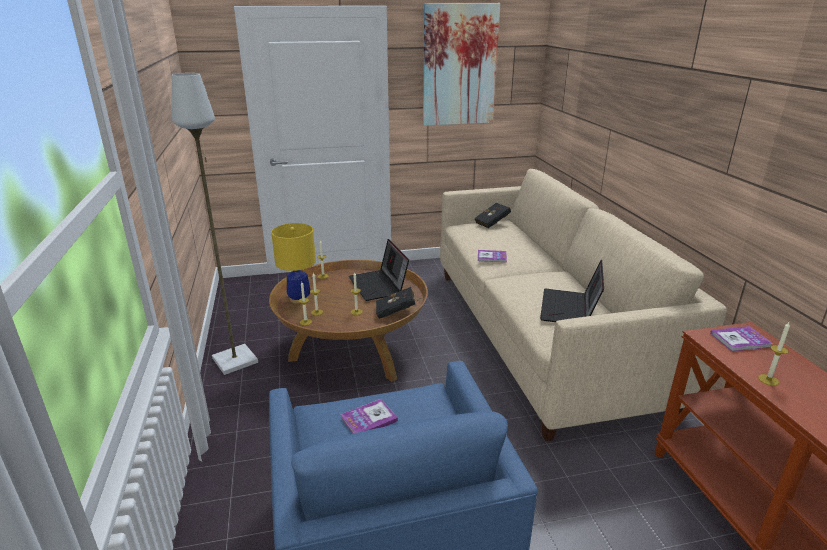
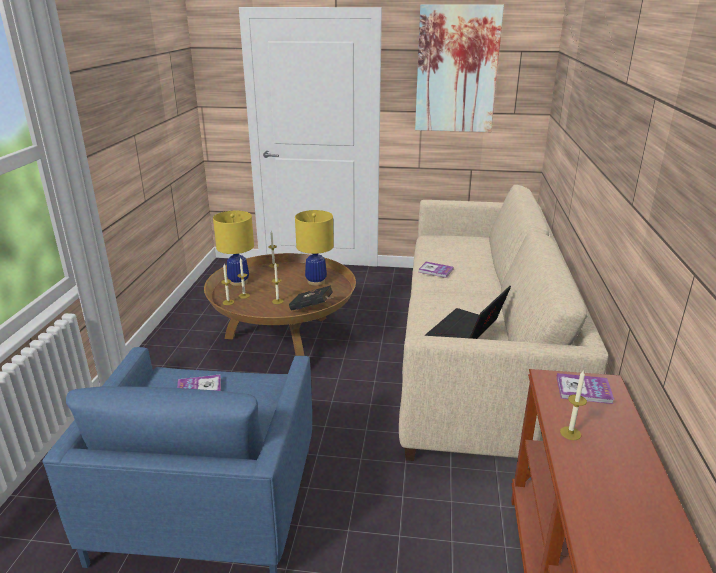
camera: 20 degrees right, 0 degrees up
(235, 360) = (183, 328): grey floor lamp -> none
(379, 285) = (316, 281): laptop -> yellow table lamp
(493, 223) = (466, 238): black book -> none

